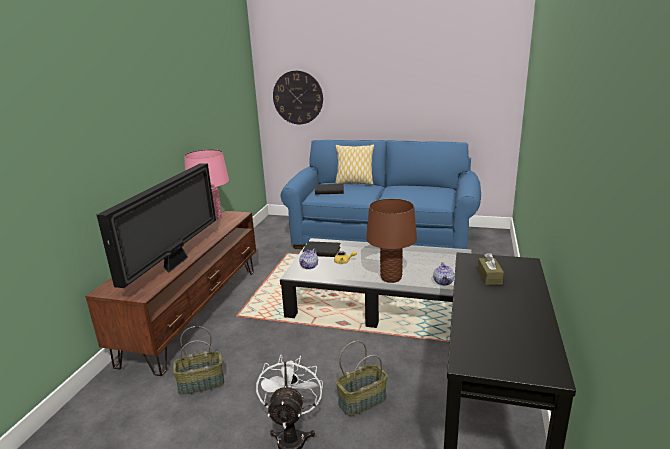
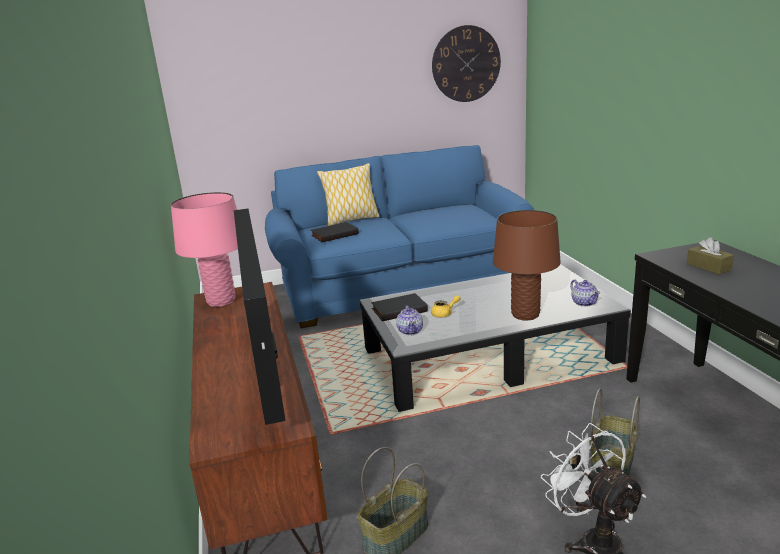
camera: 30 degrees left, 0 degrees up
(298, 97) = (238, 112): wall clock -> wall clock (466, 64)

